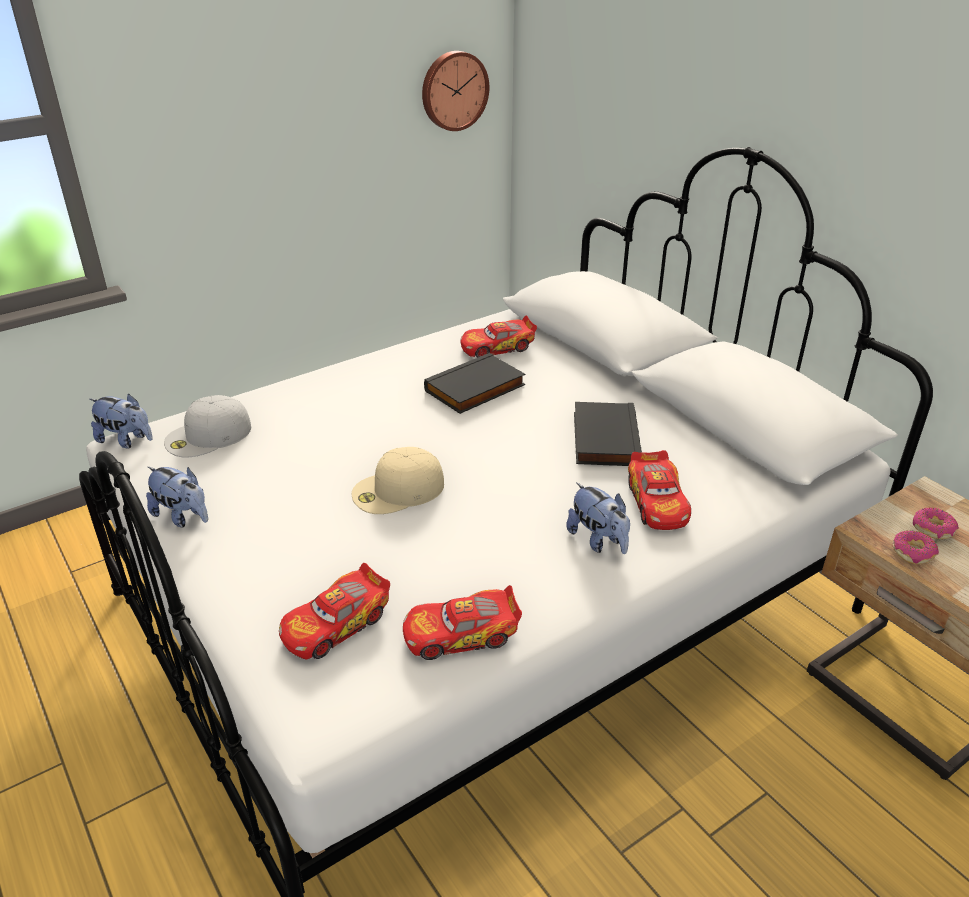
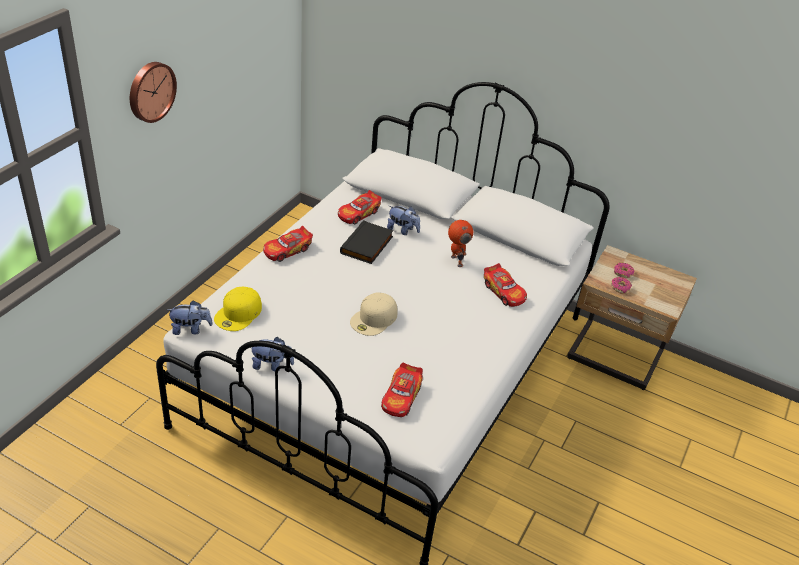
camera: 30 degrees left, 5 degrees up
(208, 436) = (238, 313): white cap -> yellow cap
(453, 90) = (274, 41): wall clock -> wall clock (150, 91)
(461, 635) = (461, 384): toy car -> toy car (287, 250)
(598, 540) = (490, 319): plush toy -> plush toy (403, 230)
(603, 438) = (455, 261): black book -> toy robot

